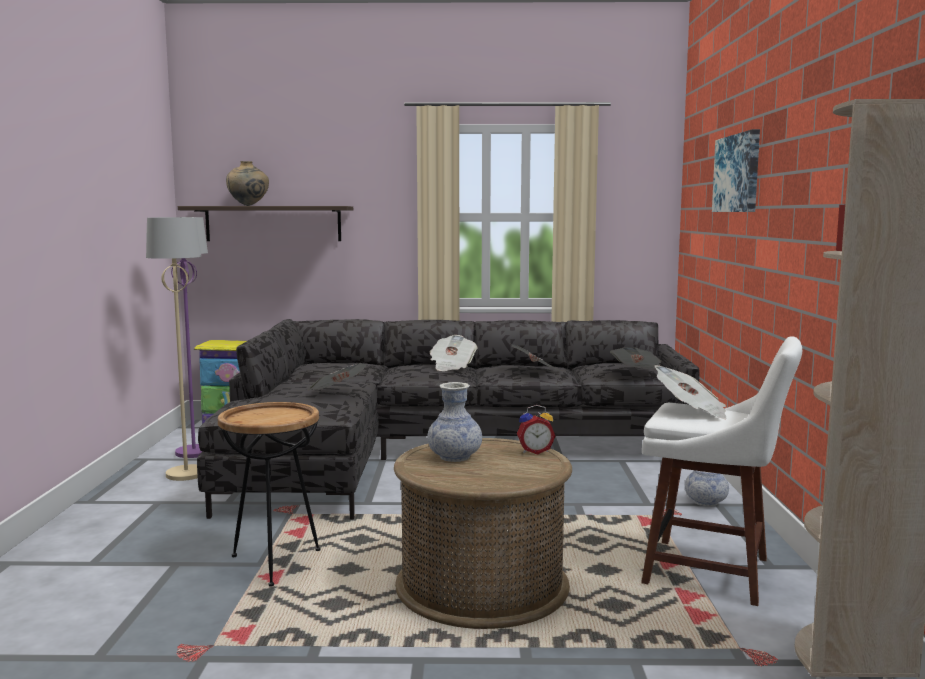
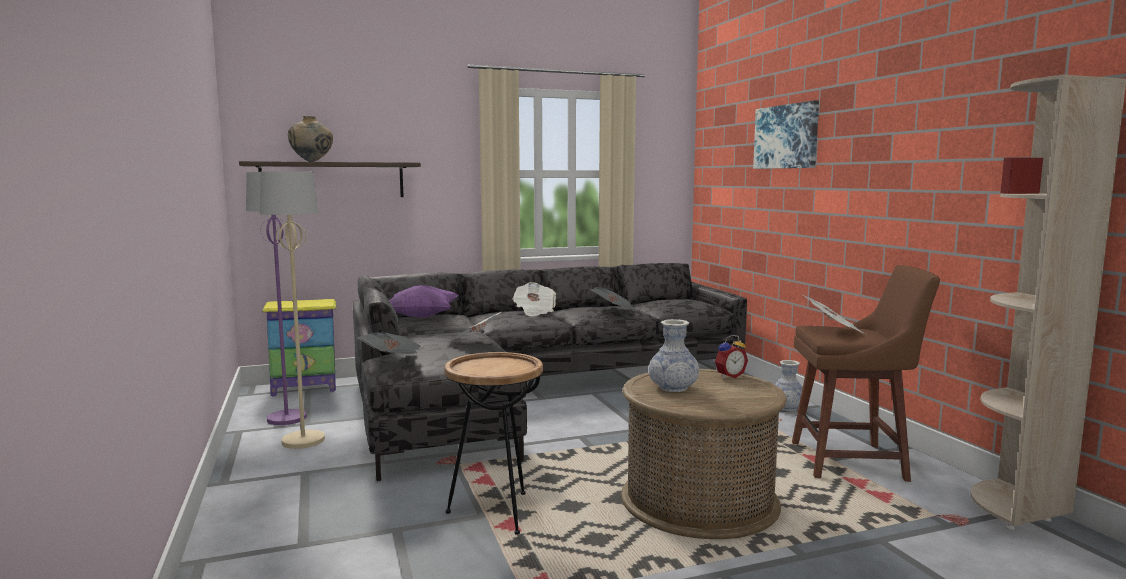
camera: 20 degrees left, 0 degrees up
(331, 364) = (421, 317): none -> purple pillow
(636, 372) = (697, 306): newspaper -> newspaper (393, 361)
(713, 572) = (853, 461): white stool -> brown stool

